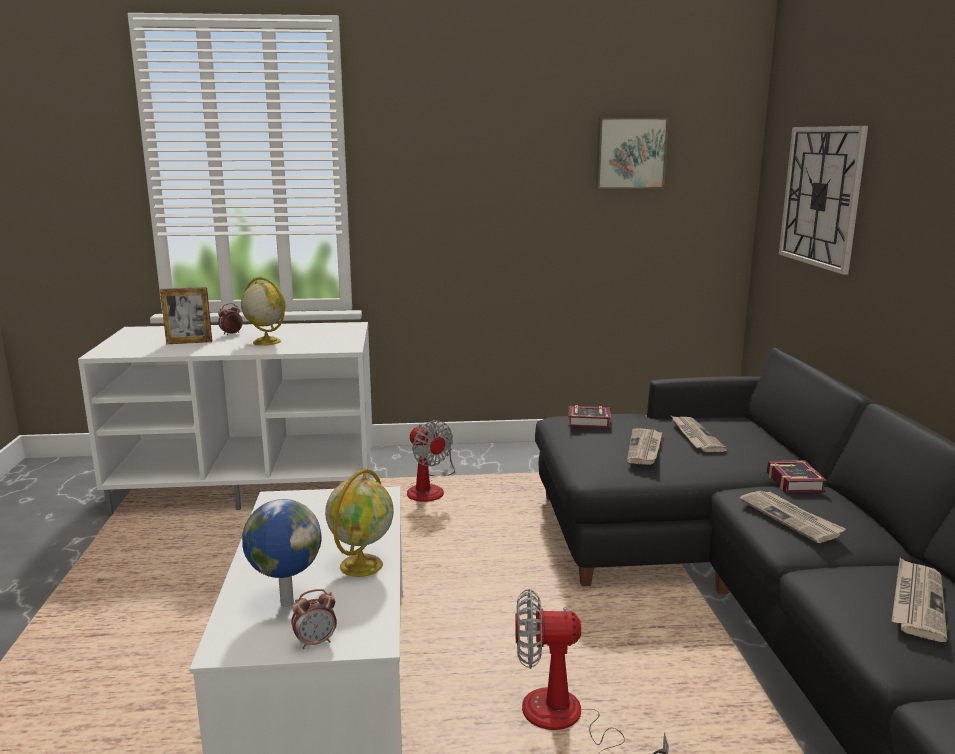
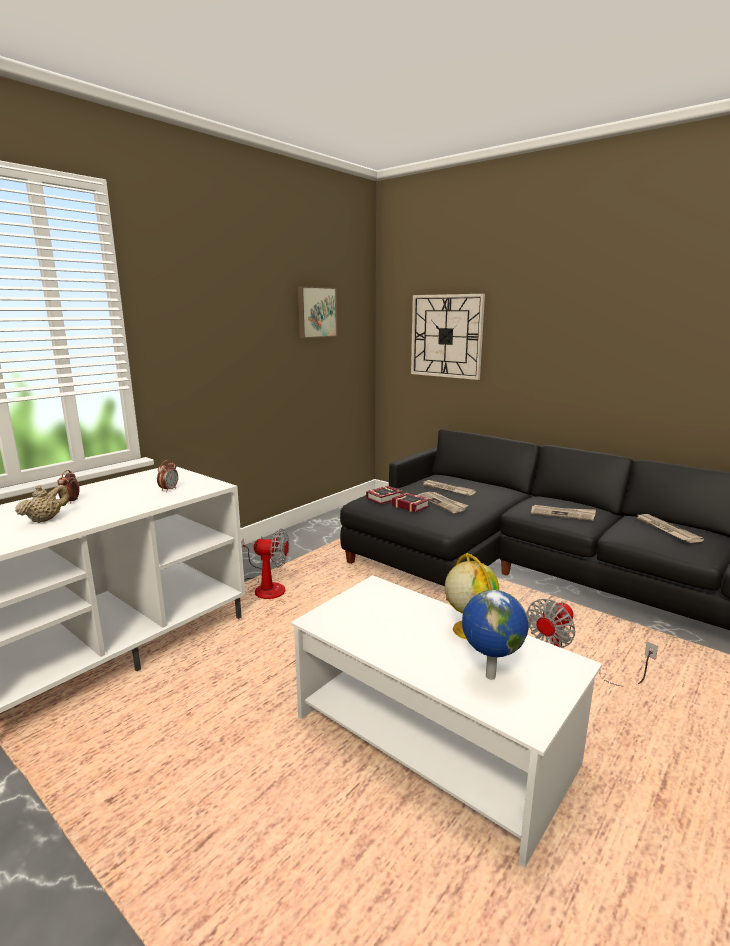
camera: 45 degrees left, 0 degrees up
(189, 342) = (46, 519): picture frame -> beige teapot
(266, 342) = (129, 499): globe -> none
(315, 642) = (557, 685): alarm clock -> alarm clock (169, 490)
(795, 481) = (527, 497): book -> book (410, 505)

